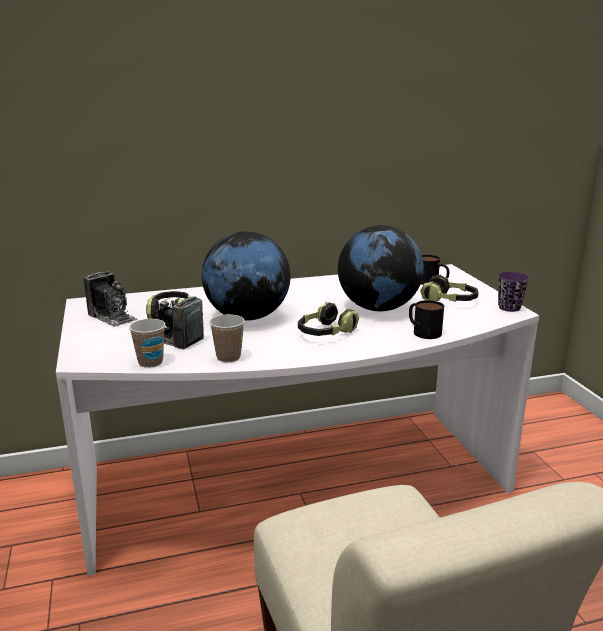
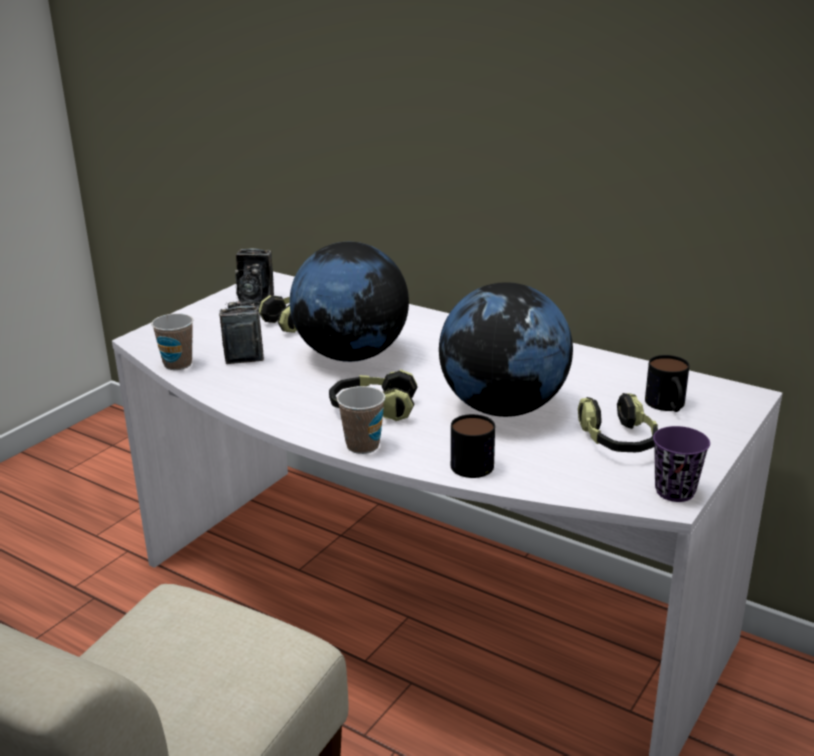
camera: 50 degrees right, 5 degrees up
(228, 357) = (236, 390): cup -> cup (362, 446)

